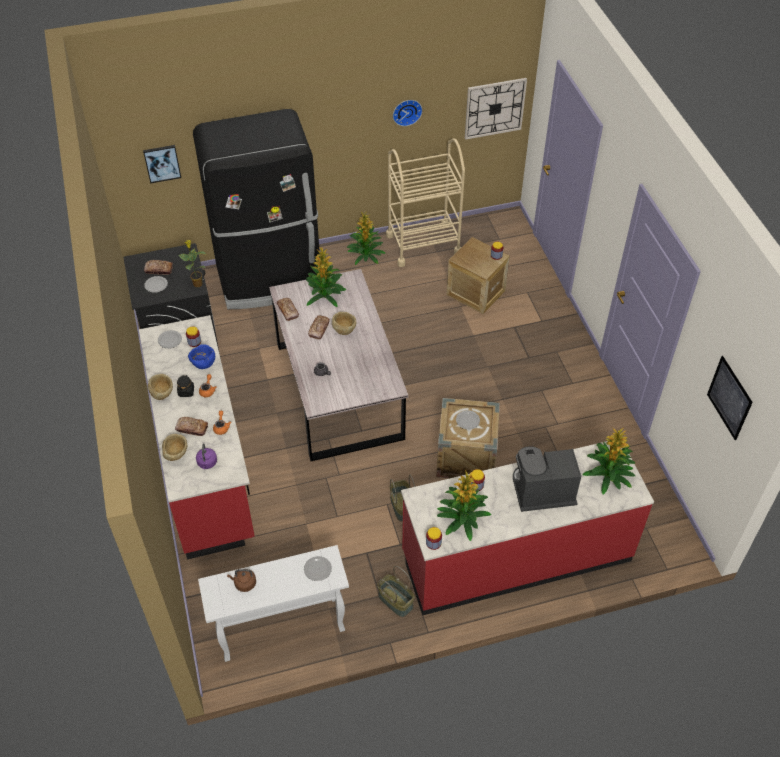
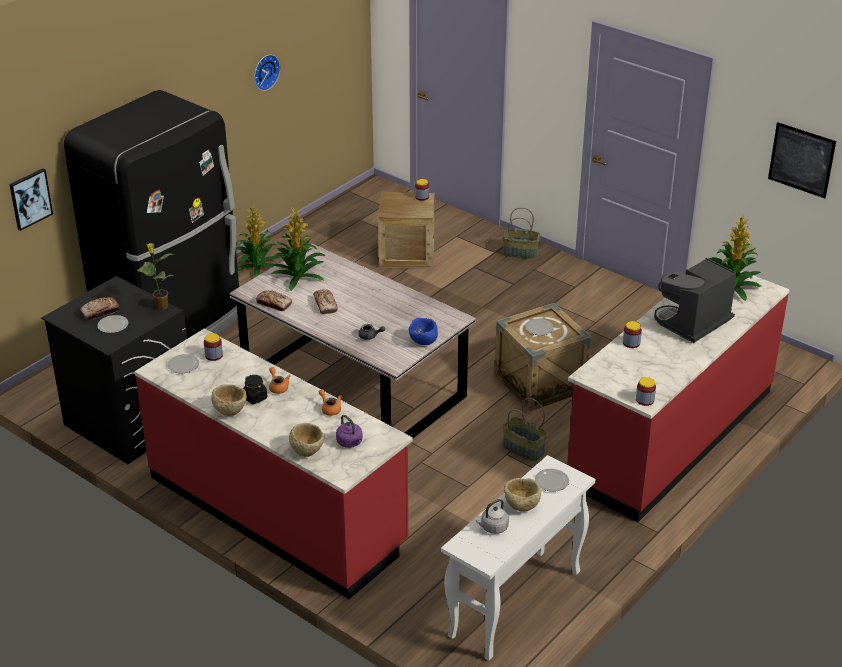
camera: 35 degrees left, 15 degrees down
(192, 428) = (298, 423): bread -> none
(203, 364) = (246, 368): blue bowl -> blue bowl (423, 342)
(244, 584) = (493, 528): brown kettle -> grey kettle
(344, 330) = (352, 295): beige bowl -> beige bowl (521, 505)
(396, 601) = (601, 524): basket -> basket (521, 252)
(423, 244) = (310, 237): beige cart -> none
(462, 518) = (648, 371): potted plant -> none
(494, 108) = (340, 51): wall clock -> none

